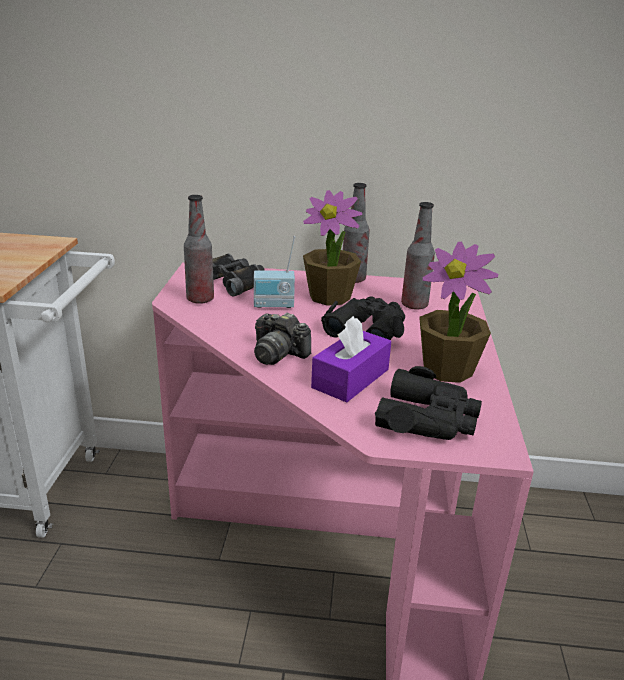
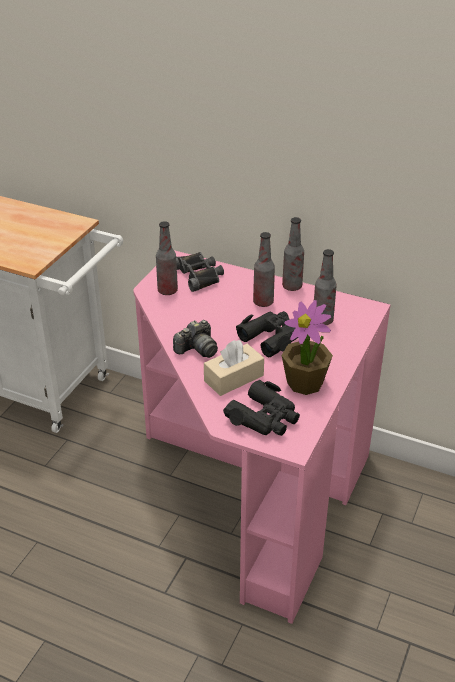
camera: 20 degrees right, 10 degrees up
(274, 305) = (217, 305): radio -> none
(278, 354) = (197, 349): camera -> camera turned 90 degrees counterclockwise
(330, 297) = (263, 302): potted plant -> bottle
(350, 378) = (233, 378): purple tissue box -> beige tissue box

